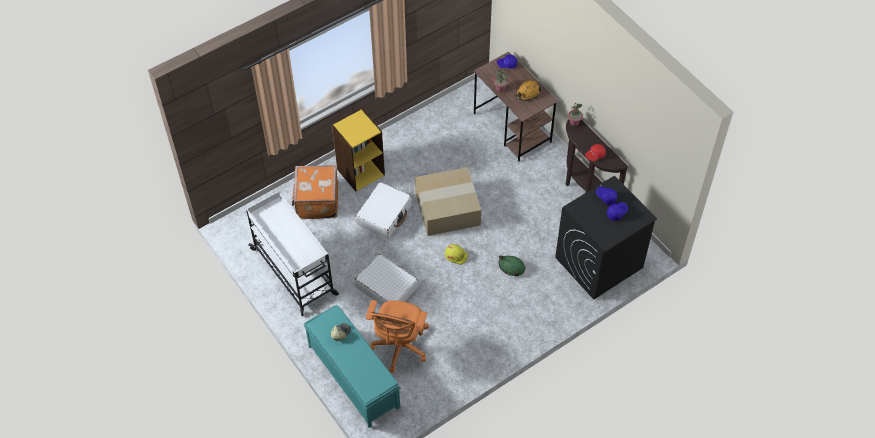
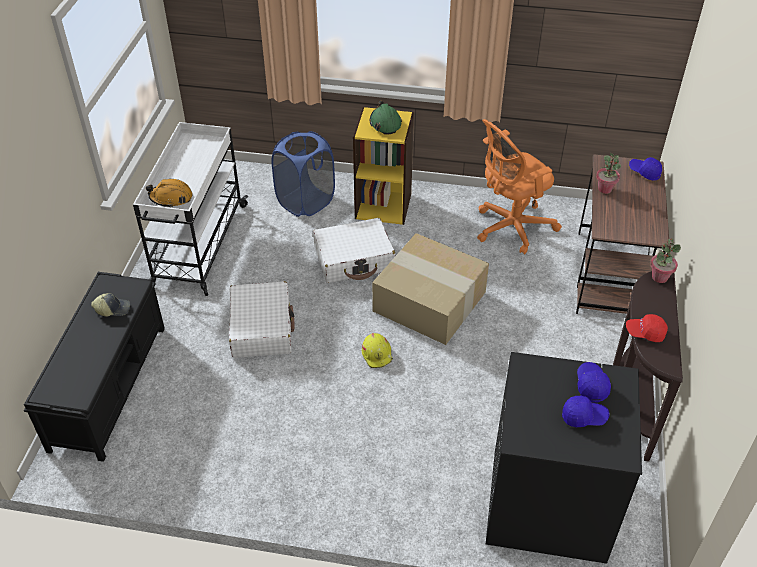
camera: 45 degrees right, 10 degrees down
(316, 202) = (305, 202): orange suitcase -> blue laundry basket
(353, 376) = (109, 385): turquoise bench -> black bench
(399, 348) = (191, 398): orange office chair -> orange office chair (510, 228)
(511, 267) = (426, 417): green hard hat -> green hard hat (385, 123)
(527, 93) = (636, 214): orange hard hat -> orange hard hat (171, 198)

